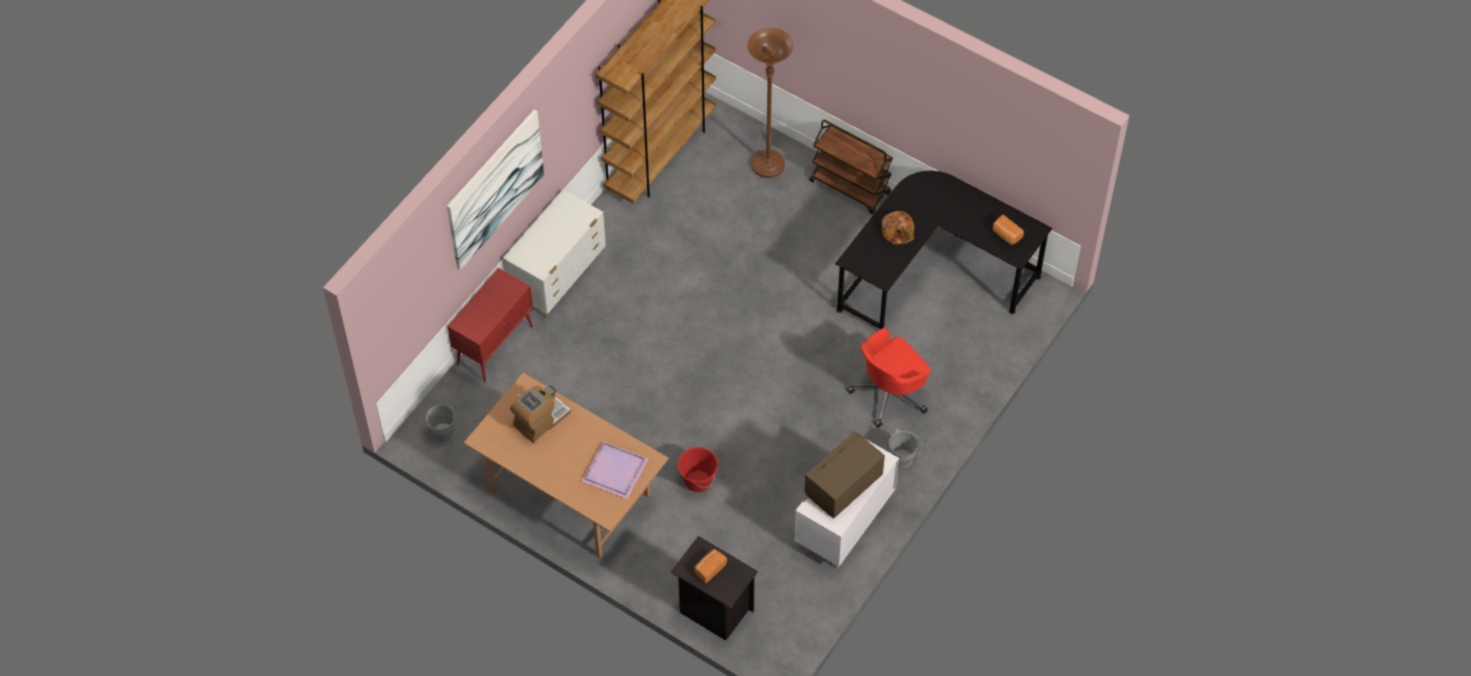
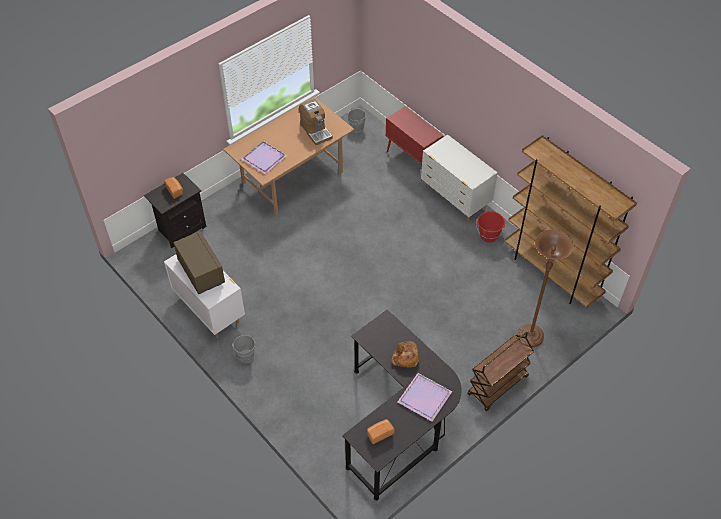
camera: 105 degrees right, 5 degrees down
(495, 189) = (456, 78): picture -> none
(698, 481) = (275, 239): red bucket -> red bucket (488, 236)
(890, 393) = (302, 363): red office chair -> none
(946, 202) = (425, 398): none -> purple tray

